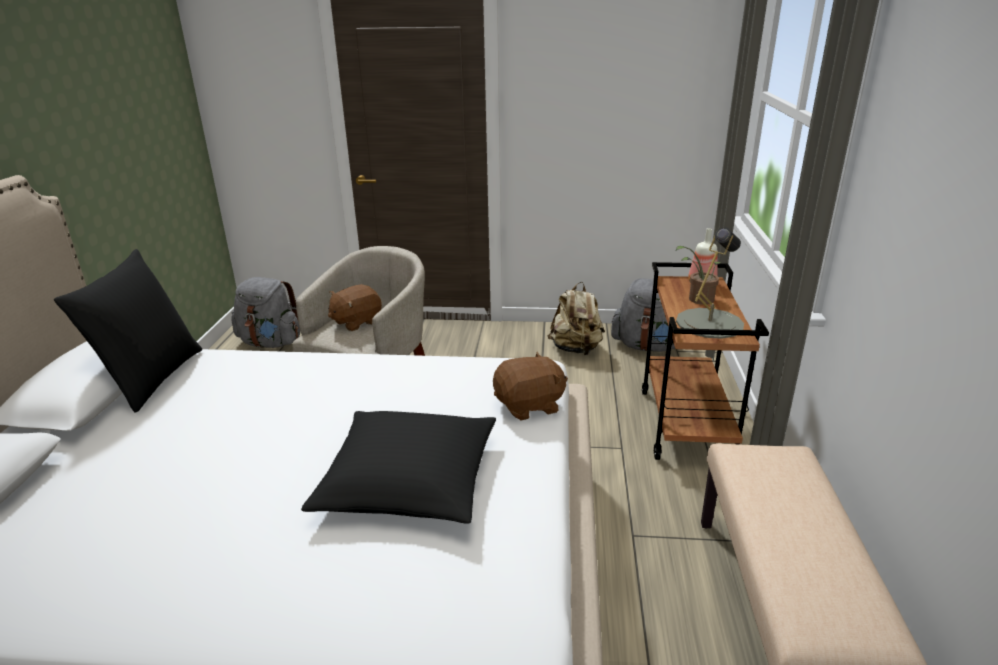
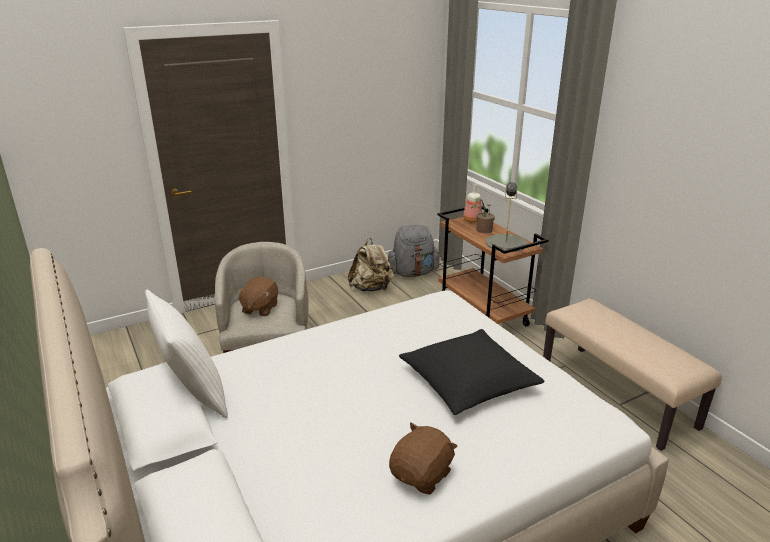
camera: 35 degrees left, 0 degrees up
(151, 378) = (193, 394): black pillow -> white pillow
(271, 343) = (122, 357): grey backpack -> none
(529, 406) = (472, 319): brown plush toy -> brown plush toy (422, 475)

